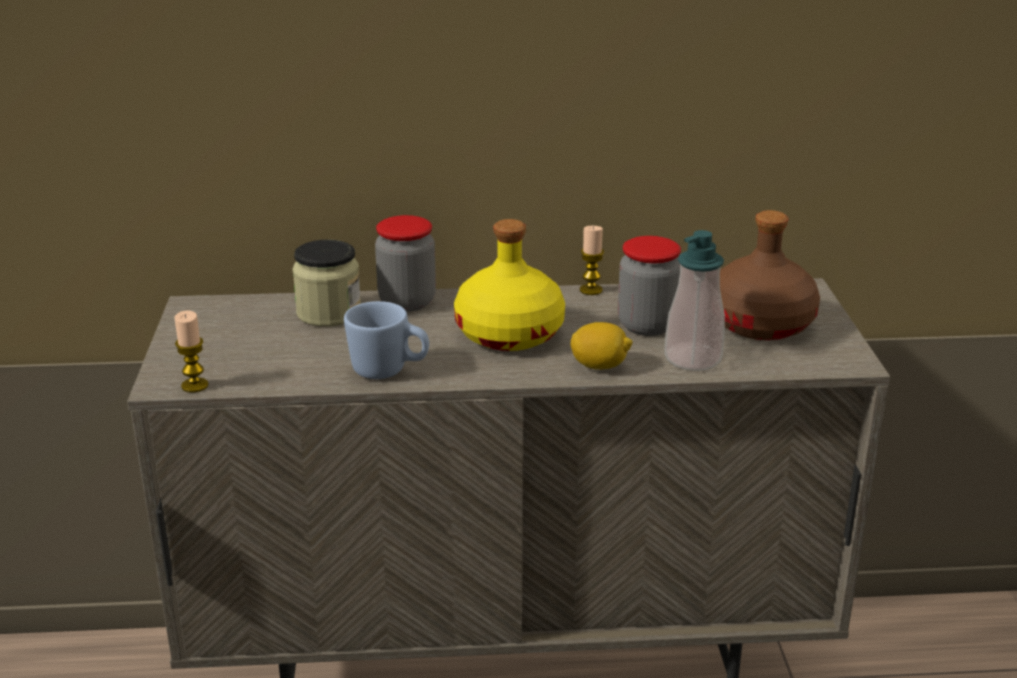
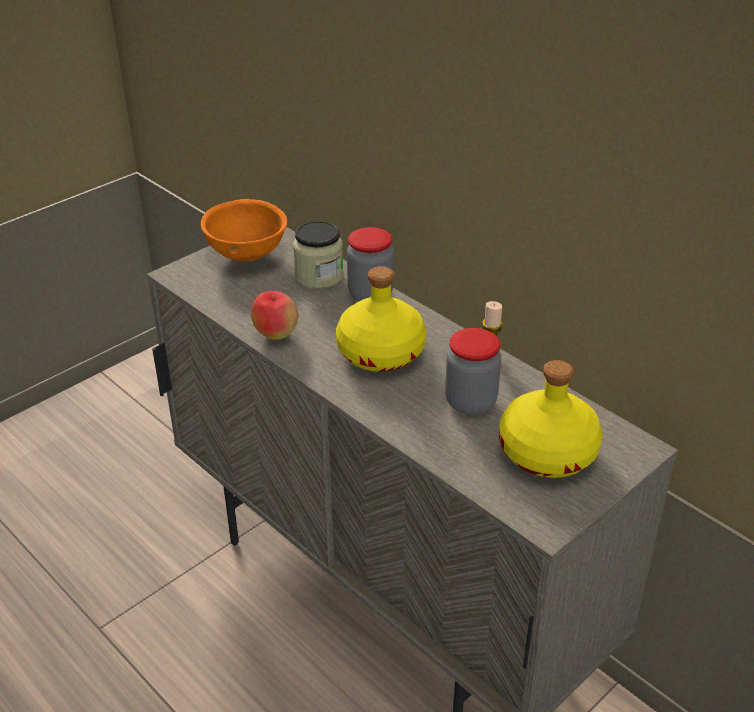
camera: 50 degrees right, 10 degrees up
(195, 386) = (183, 283): candle -> none
(216, 332) = (248, 255): none -> orange bowl
(389, 371) = (276, 335): blue mug -> apple
(600, 366) = (385, 410): lemon -> none
(693, 359) = (448, 445): soap dispenser -> none
(761, 323) = (548, 453): brown bottle -> yellow bottle

